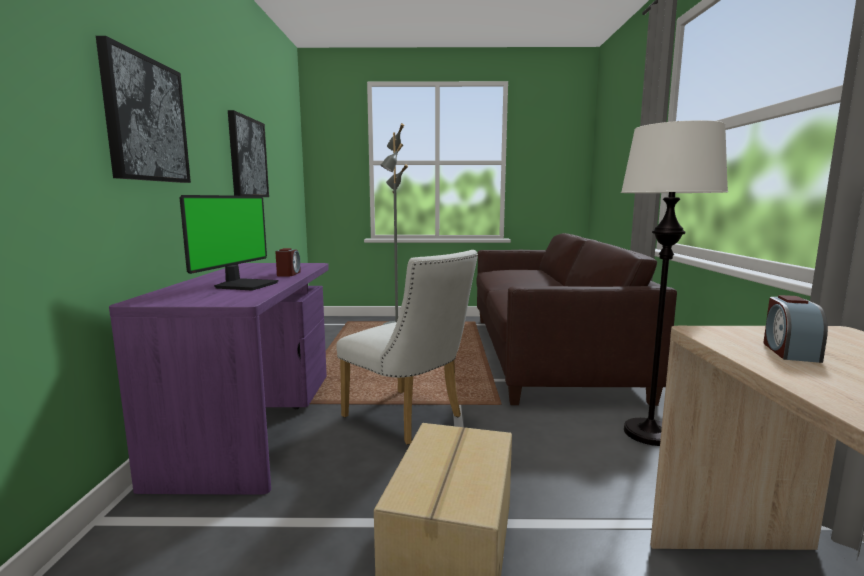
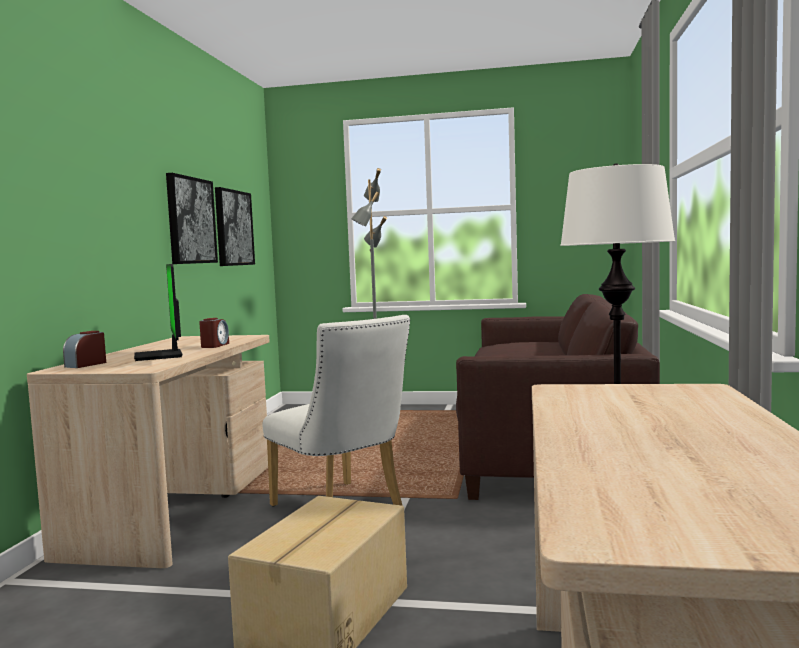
camera: 10 degrees right, 5 degrees down
(145, 120) = (71, 195): picture -> picture (233, 228)
(245, 285) = (161, 356): monitor -> monitor turned 135 degrees clockwise
(255, 423) = (178, 509): purple desk -> beige desk
(789, 351) = (604, 402): alarm clock -> alarm clock (86, 364)

